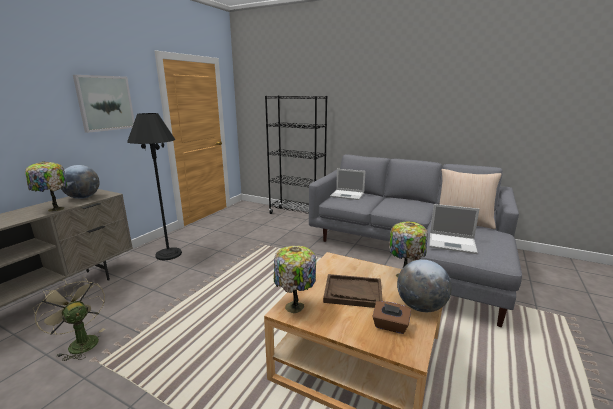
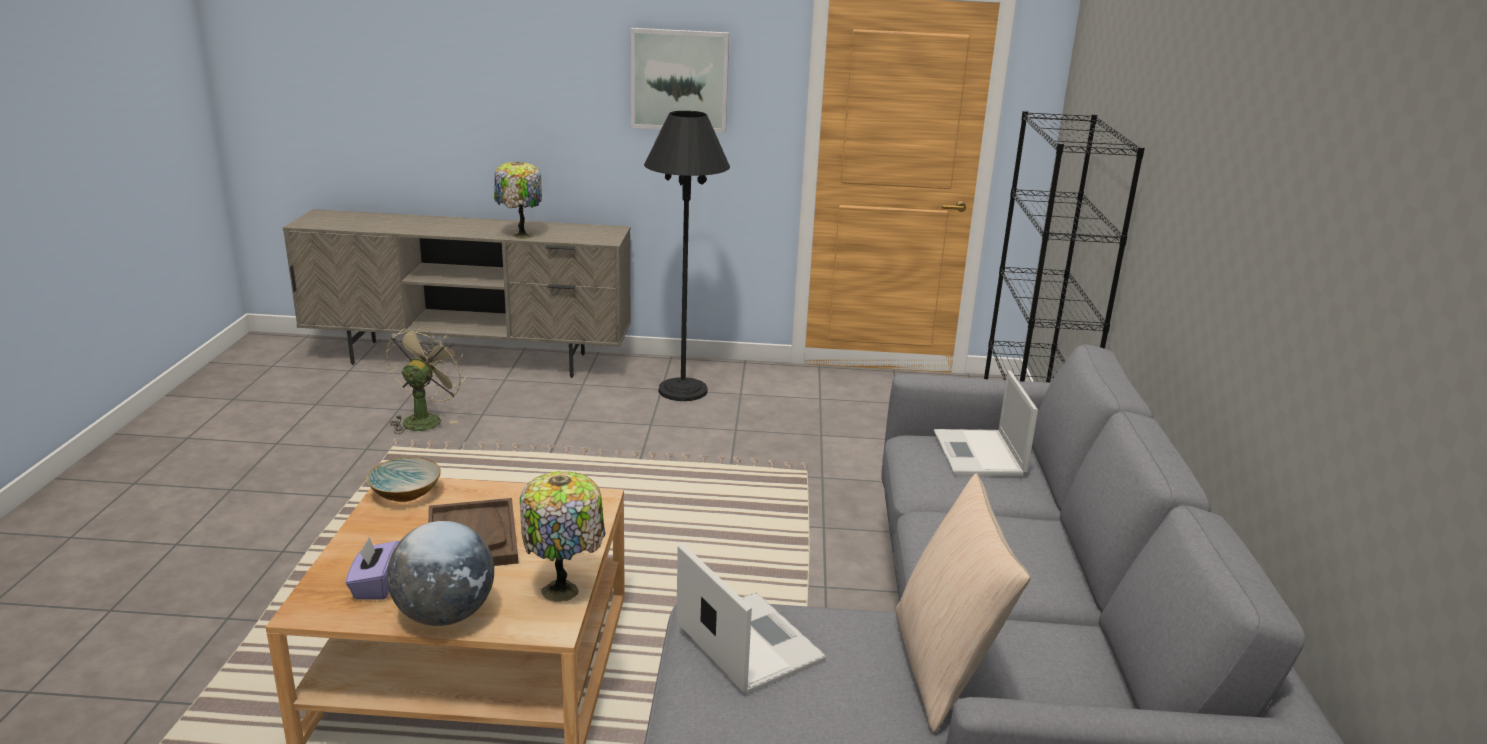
camera: 65 degrees right, 5 degrees up
(83, 197) = (579, 232): globe -> none
(294, 308) = (406, 493): table lamp -> bowl
(390, 326) = (375, 585): brown tissue box -> purple tissue box
(453, 243) = (746, 642): laptop -> laptop turned 150 degrees clockwise

